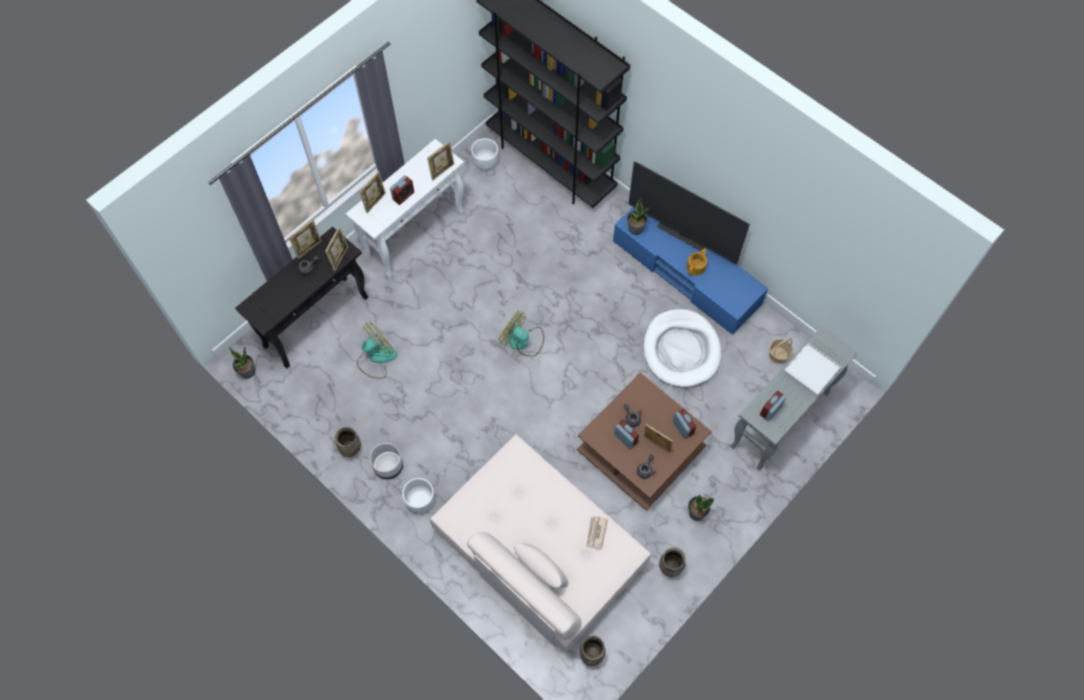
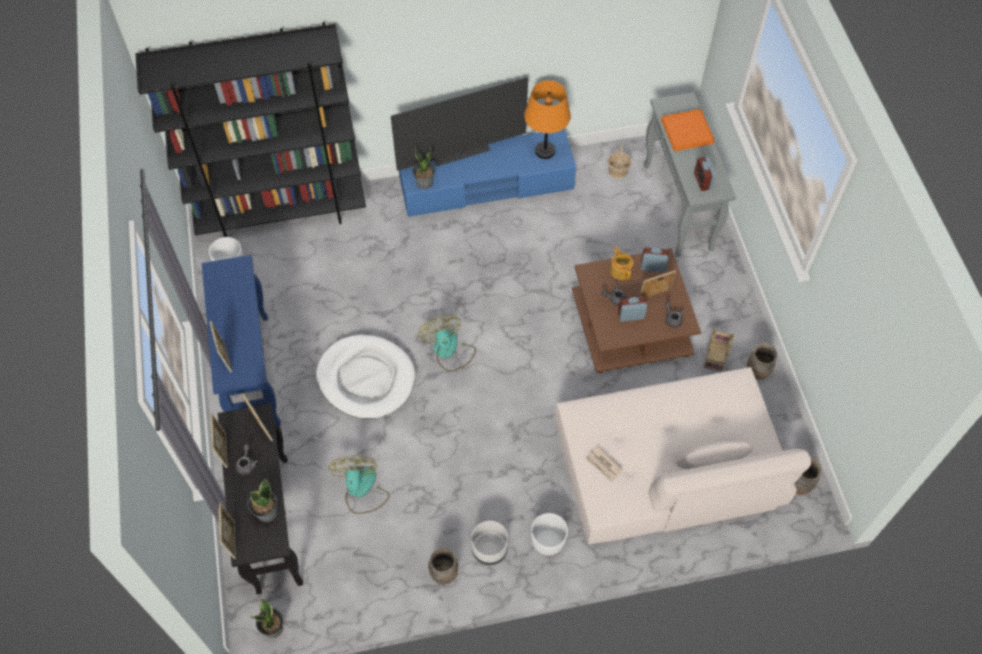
camera: 55 degrees left, 5 degrees down
(403, 196) = (241, 328): alarm clock -> none
(415, 233) = (252, 372): white console table -> blue console table
(442, 171) = (245, 278): picture frame -> picture frame (232, 539)
(523, 341) = (449, 351): fan -> fan turned 90 degrees clockwise
(596, 533) = (705, 396): newspaper -> newspaper (603, 465)
(660, 529) = (716, 357): none -> basket
(681, 350) = (558, 235): white dog bed -> white dog bed (366, 378)
(696, 267) = (501, 163): teapot -> teapot (620, 270)
(696, 512) = (719, 320): potted plant -> potted plant (266, 512)
(733, 289) = (545, 151): none -> orange table lamp
(811, 370) = (686, 132): white tray -> orange tray

